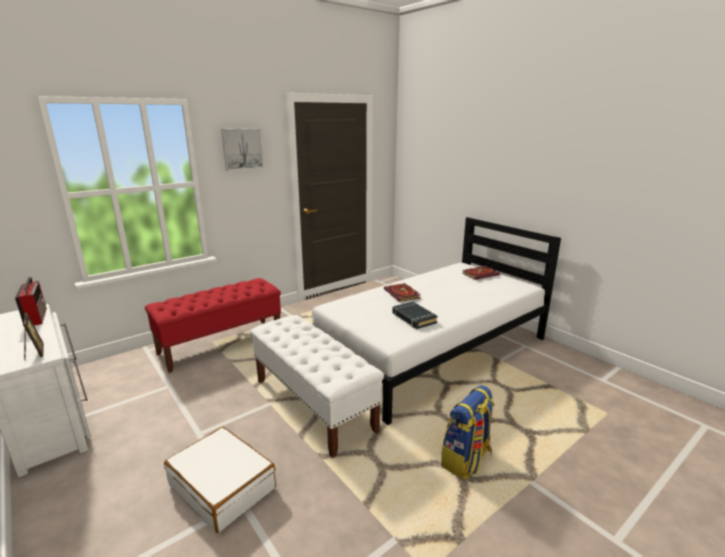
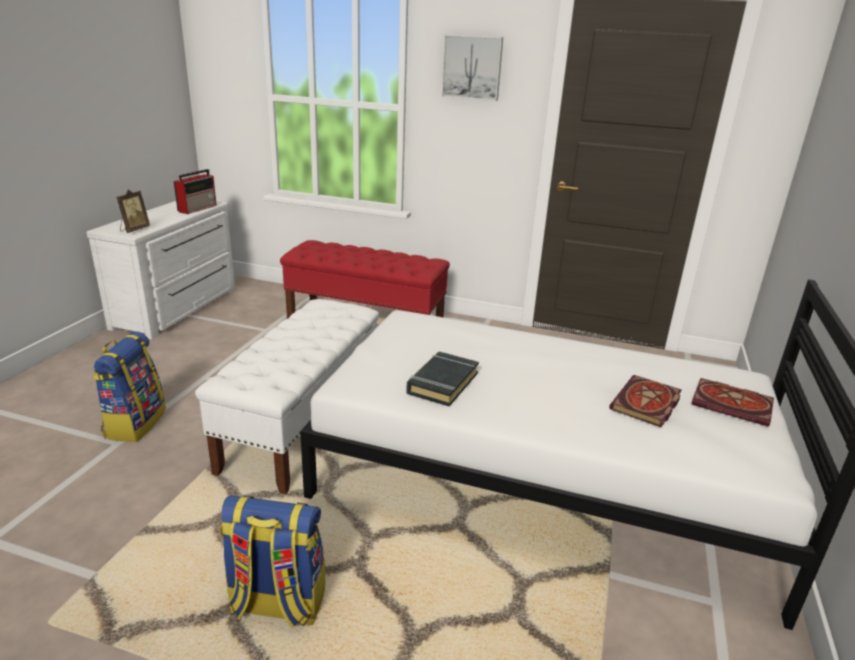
camera: 55 degrees right, 5 degrees up
(223, 486) = (135, 423): white suitcase -> backpack
(403, 294) = (518, 354): book -> book (646, 404)

